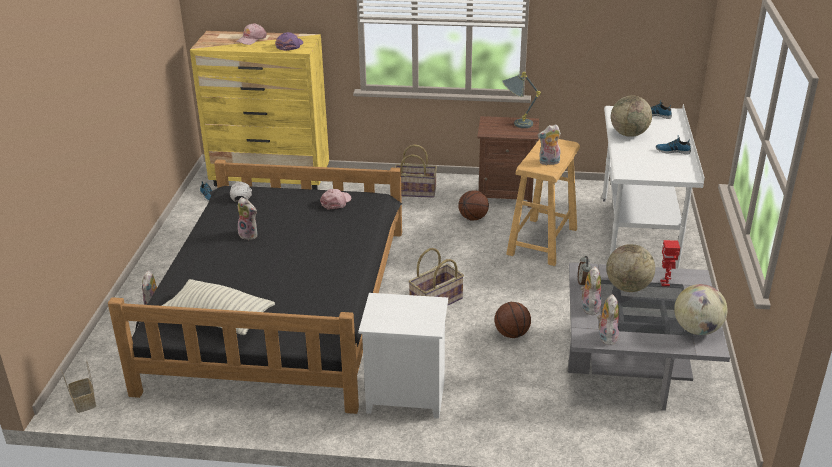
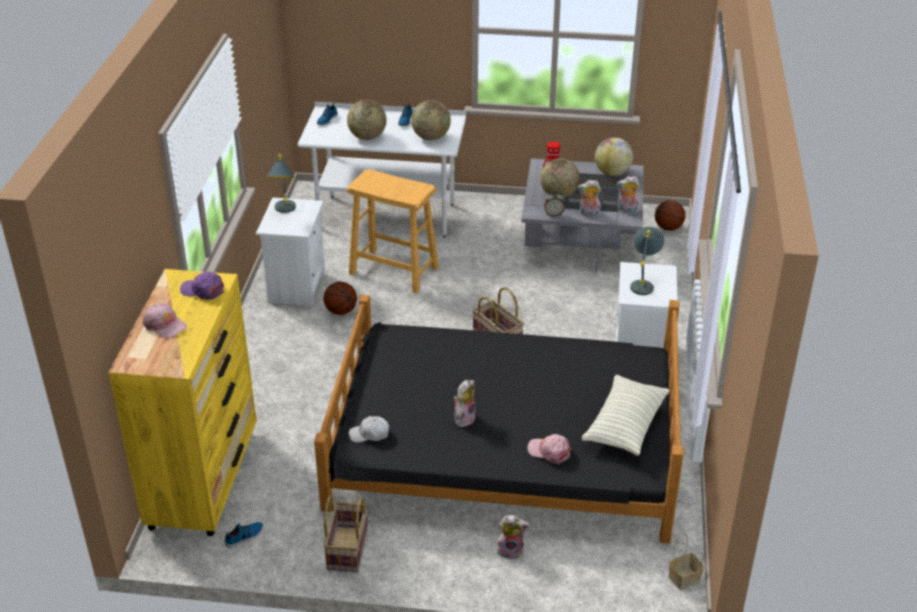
camera: 90 degrees left, 5 degrees up
(336, 202) = (394, 357): pink cap -> pink cap (549, 451)
(405, 310) = (643, 283): none -> grey table lamp
(415, 191) = (271, 351): basket -> basket (346, 548)
(505, 195) = (295, 287): brown nightstand -> white nightstand
(512, 334) = (547, 297): basketball -> basketball (668, 227)
(549, 162) = (407, 187): plush toy -> none
(641, 164) = (431, 137): none -> globe

